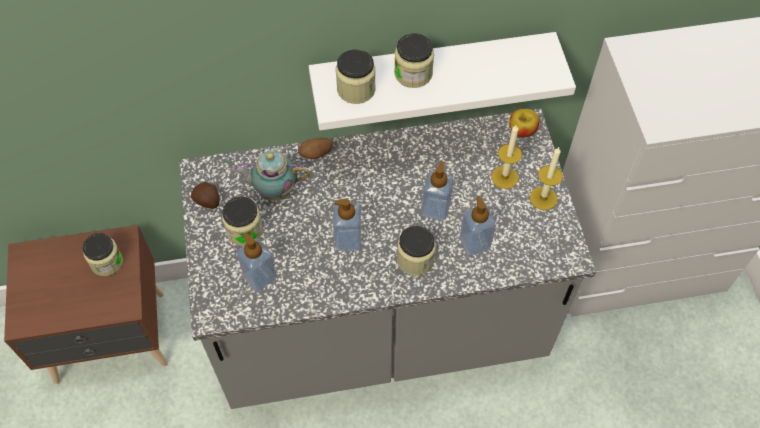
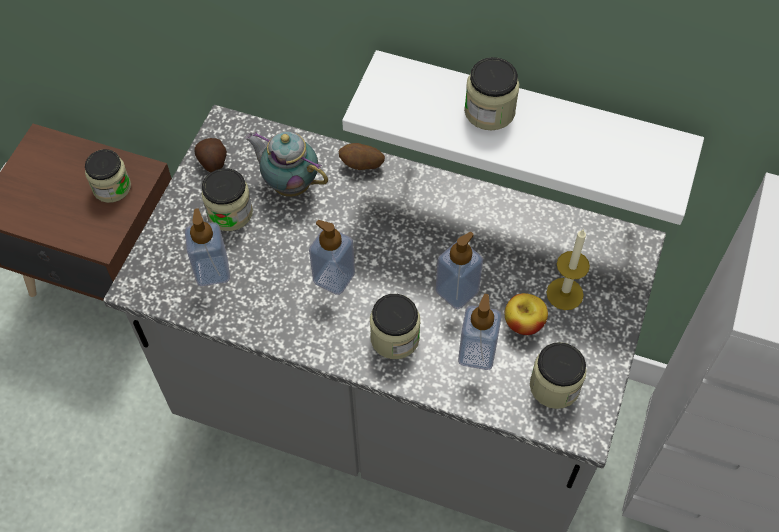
camera: 30 degrees right, 0 degrees up
(356, 89) = (410, 100): jar -> jar (554, 386)
(522, 131) = (623, 249): apple -> apple (523, 323)
(543, 198) = (596, 341): candle -> none

